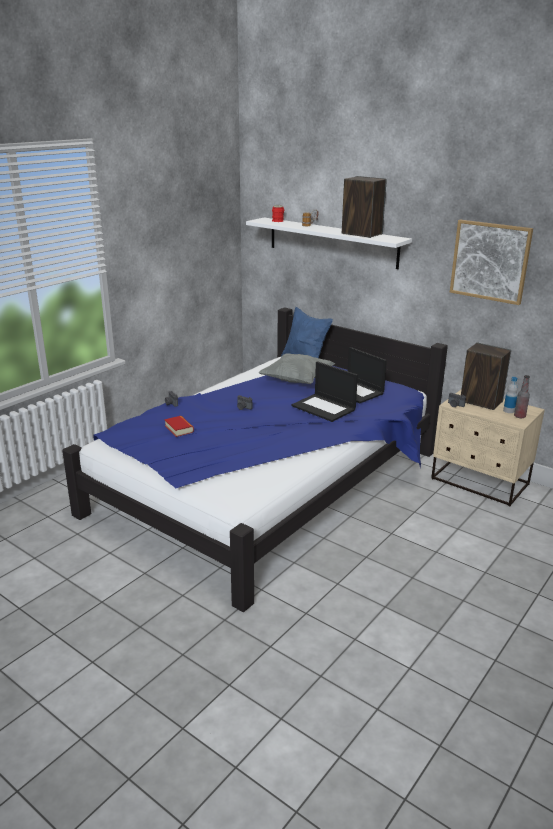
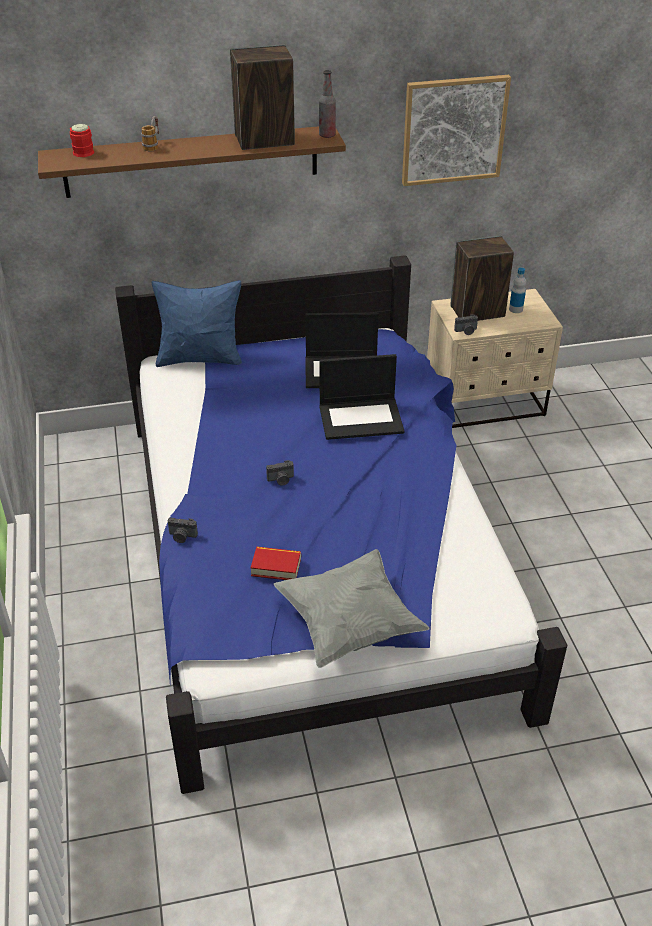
camera: 50 degrees left, 15 degrees up
(296, 380) = (253, 395): grey pillow -> grey pillow (349, 624)
(332, 242) = (191, 161): white shelf -> brown shelf
(519, 416) = (534, 311): bottle -> bottle (327, 135)

